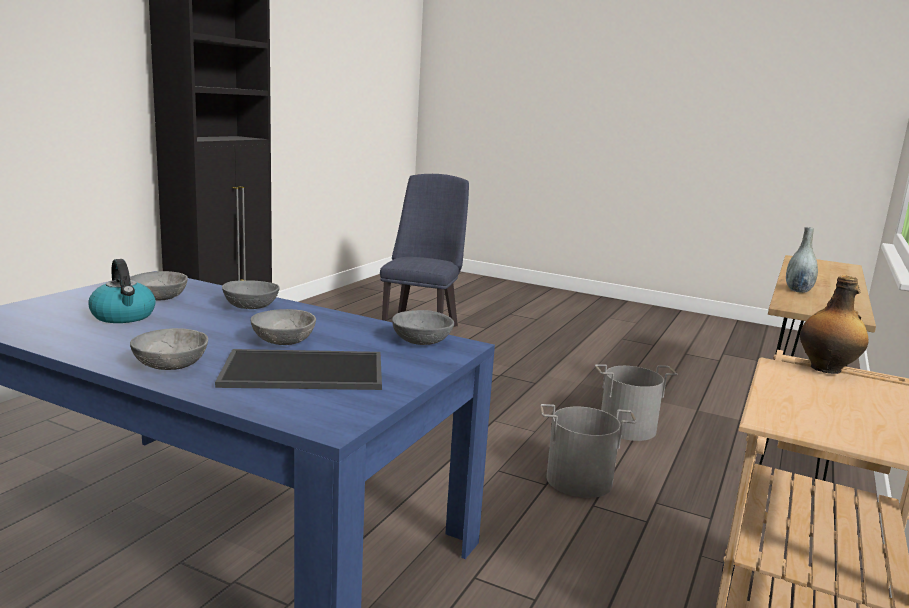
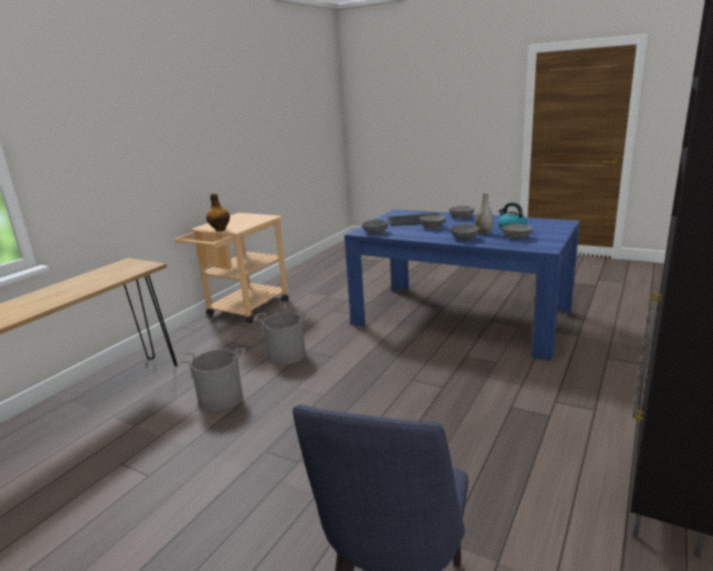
camera: 175 degrees left, 5 degrees up
(798, 290) = (101, 282): grey vase -> grey vase (484, 233)

